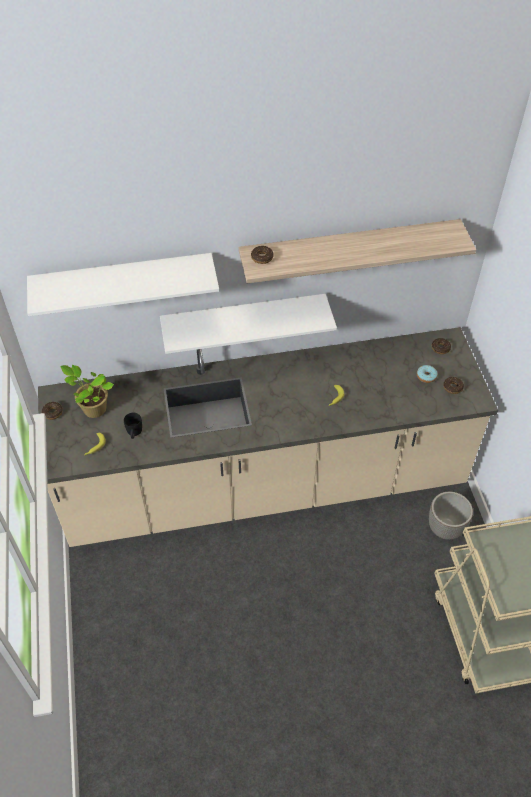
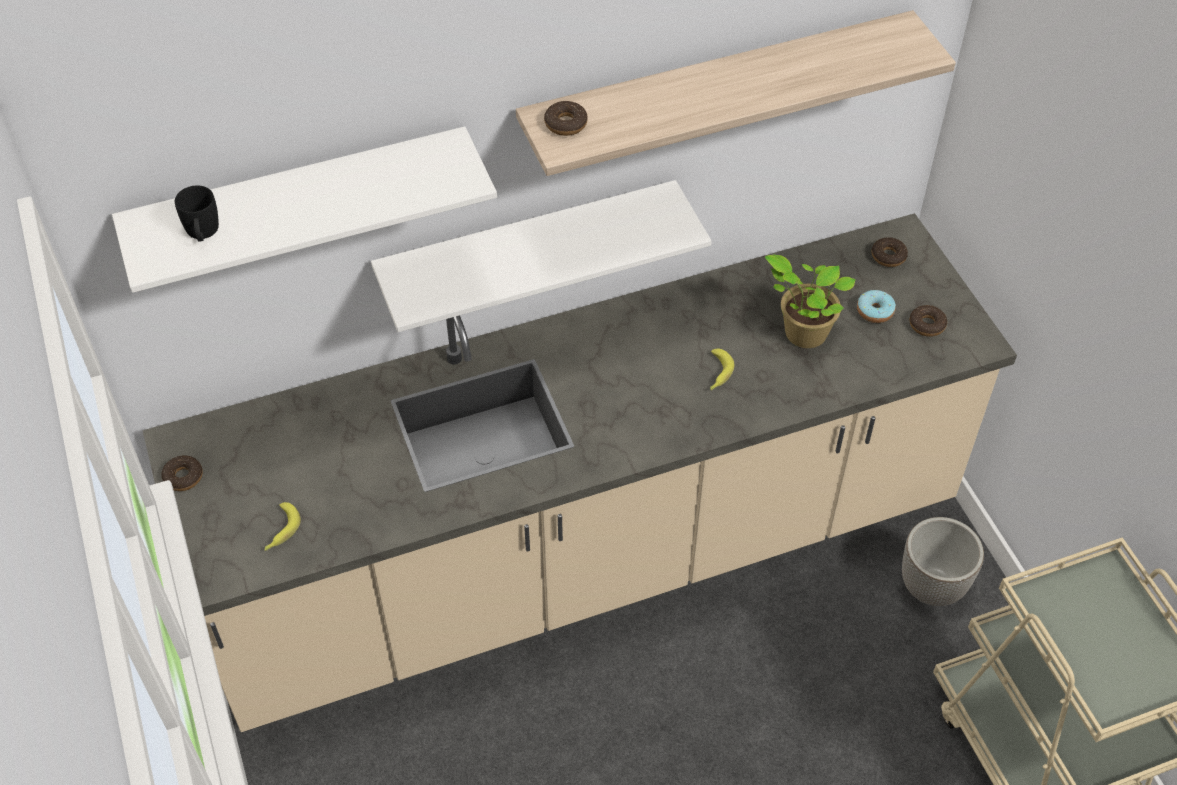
camera: 10 degrees left, 0 degrees up
(93, 408) = (261, 458): potted plant -> potted plant (802, 332)
(134, 433) = (352, 494): black mug -> black mug (202, 233)

